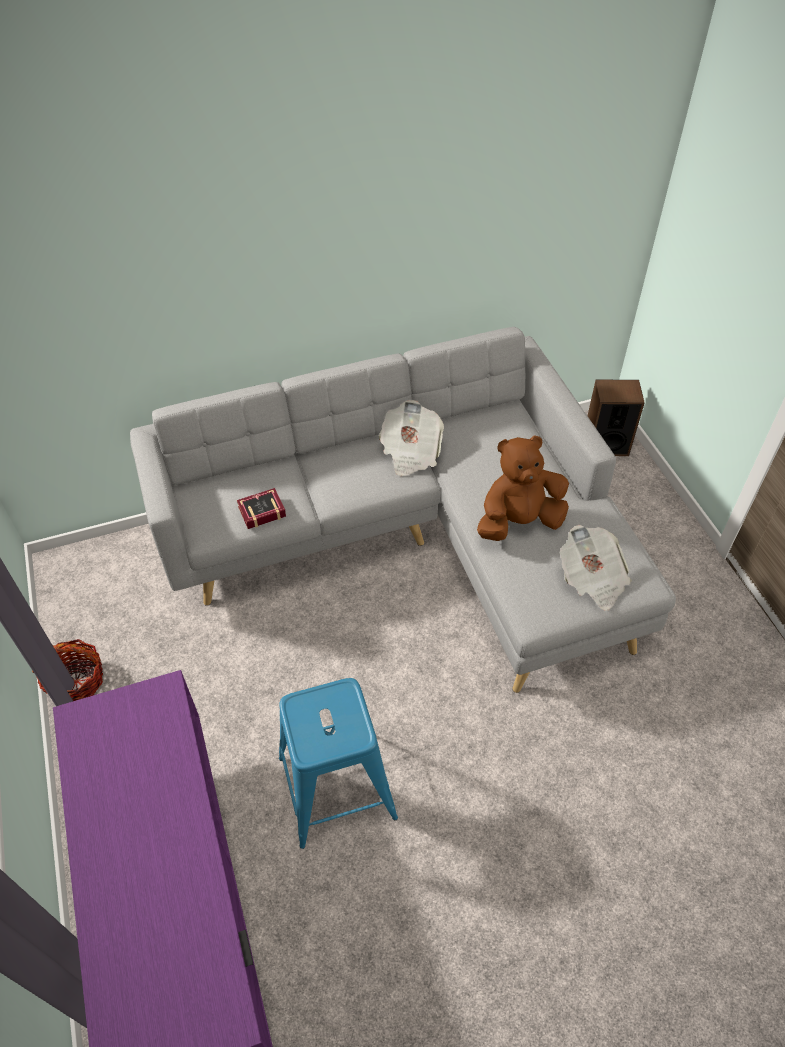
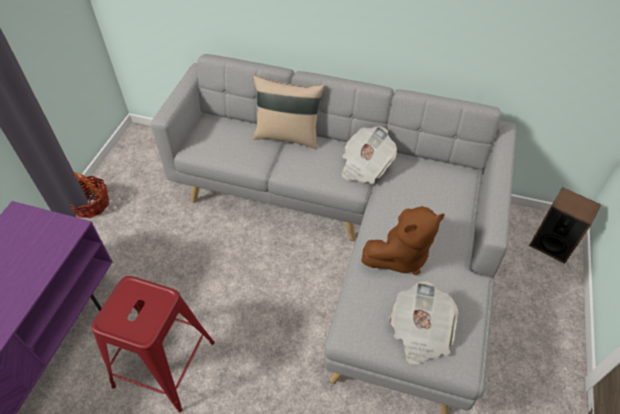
camera: 35 degrees right, 0 degrees up
(259, 511) = (234, 153): book -> none
(300, 462) = (288, 136): none -> beige pillow
(337, 788) = (164, 364): blue stool -> red stool
(519, 522) = (400, 256): brown plush toy -> brown plush toy turned 135 degrees clockwise

